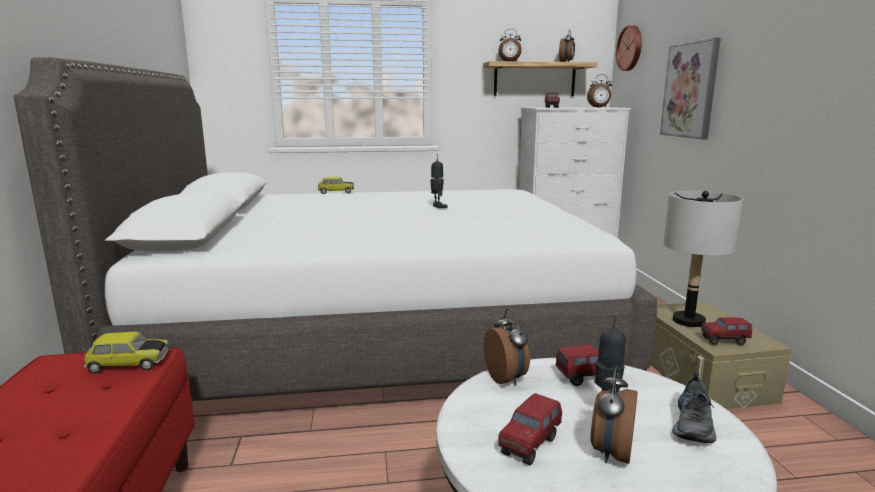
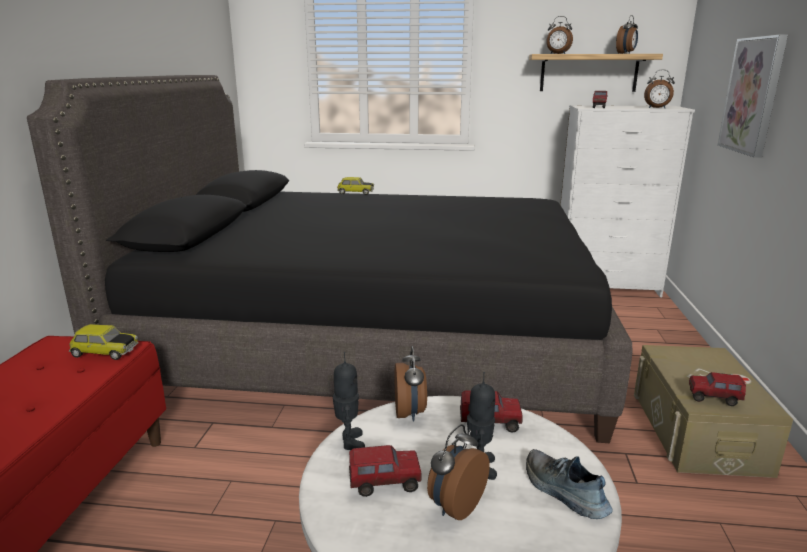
camera: 15 degrees right, 5 degrees up
(377, 337) = (371, 343): white bed -> black bed
(437, 207) = (440, 217): toy robot -> toy robot (349, 442)
(530, 445) = (384, 484): toy truck -> toy truck turned 150 degrees counterclockwise
(630, 48) = (705, 37): wall clock -> none
(689, 321) = (687, 370): grey table lamp -> none
(694, 424) = (563, 492): shoe -> shoe turned 105 degrees clockwise

